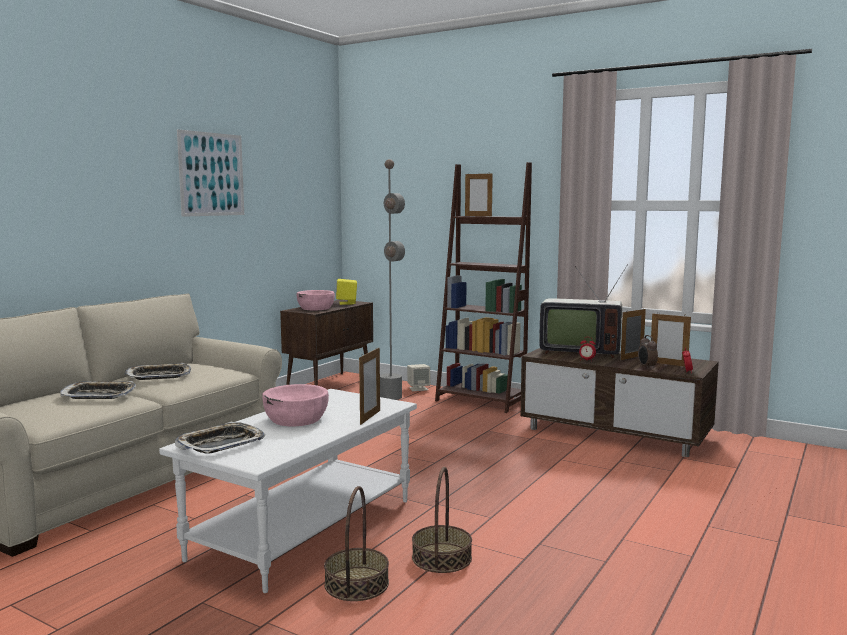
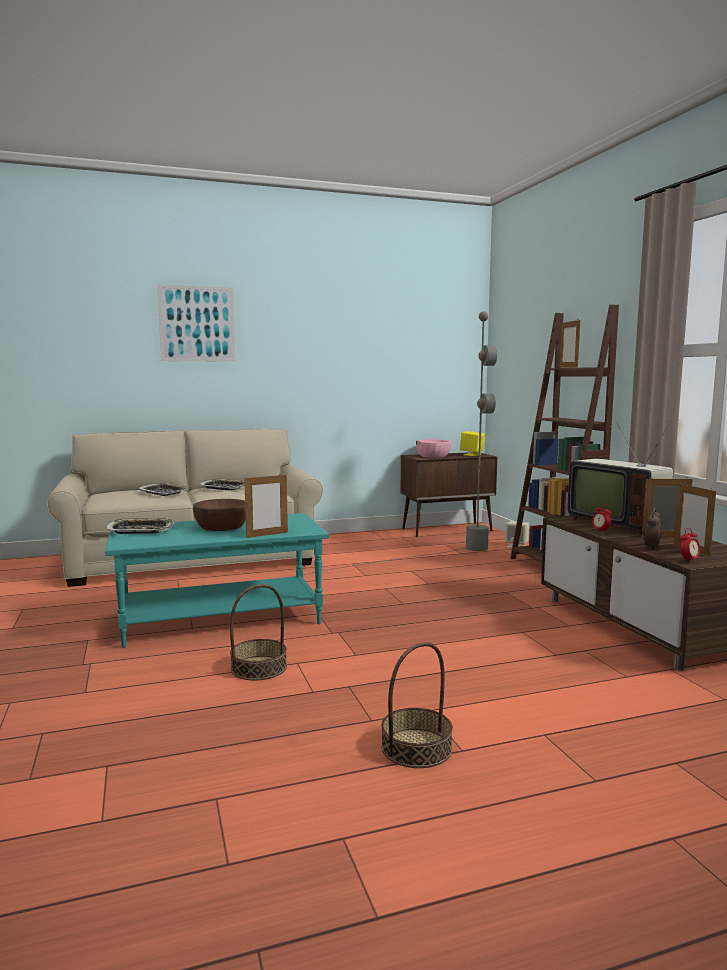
camera: 40 degrees right, 0 degrees up
(212, 174) = (331, 332): picture -> picture (197, 324)
(296, 419) = (221, 526): pink bowl -> brown bowl
(303, 528) = (221, 618): white coffee table -> turquoise coffee table
(357, 584) = (176, 662): basket -> basket (416, 748)

